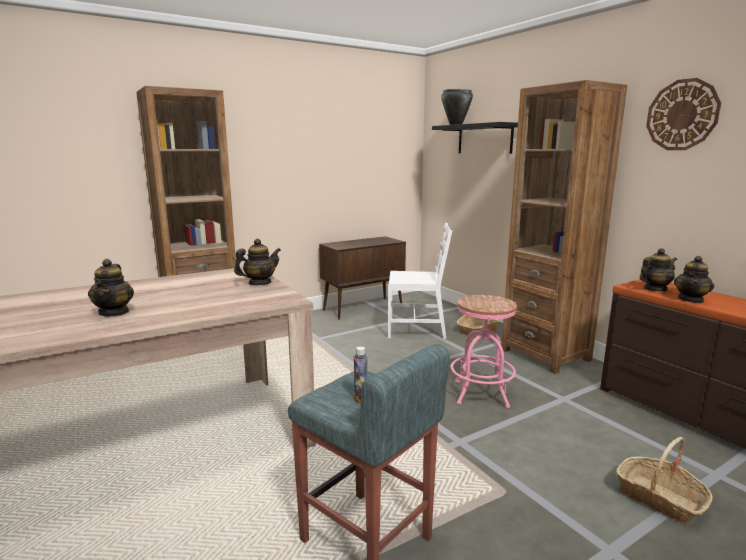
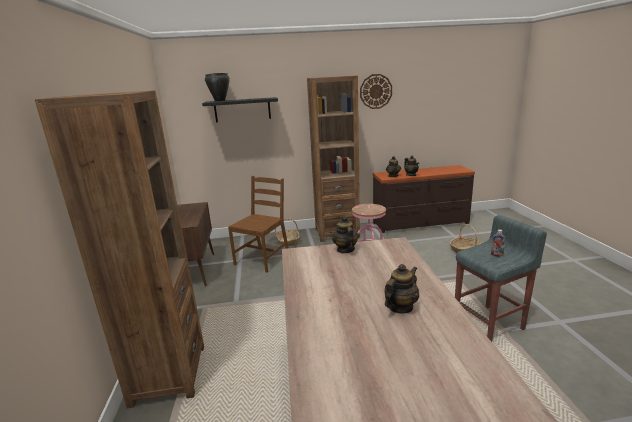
camera: 65 degrees left, 5 degrees up
(114, 312) = (400, 307): teapot -> teapot turned 60 degrees counterclockwise
(417, 329) = (263, 258): white chair -> brown chair

